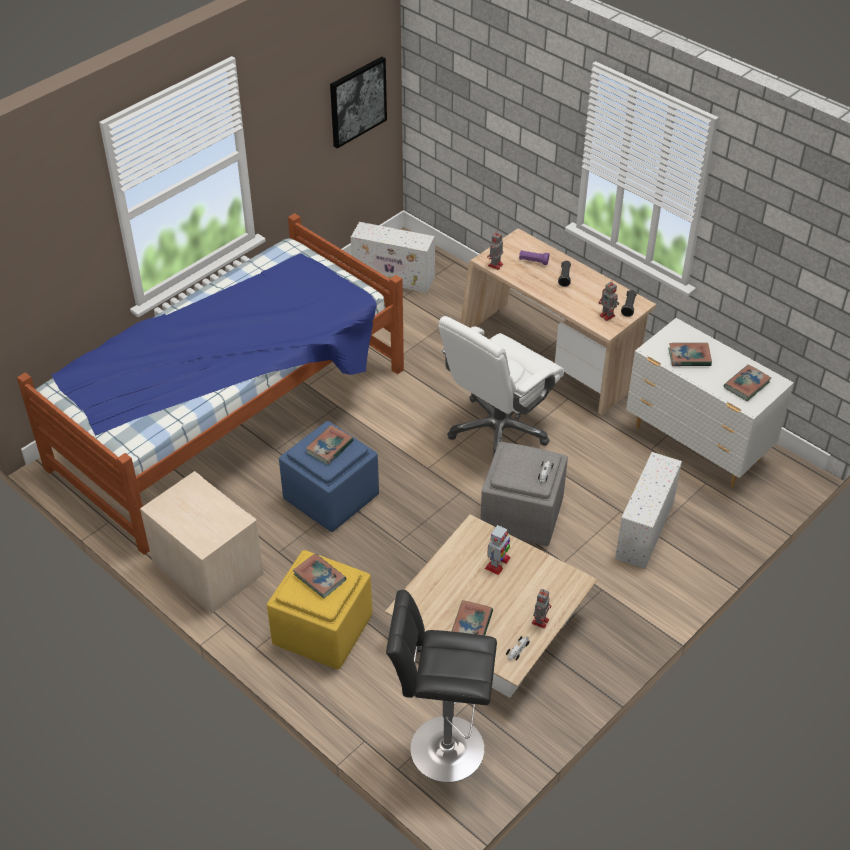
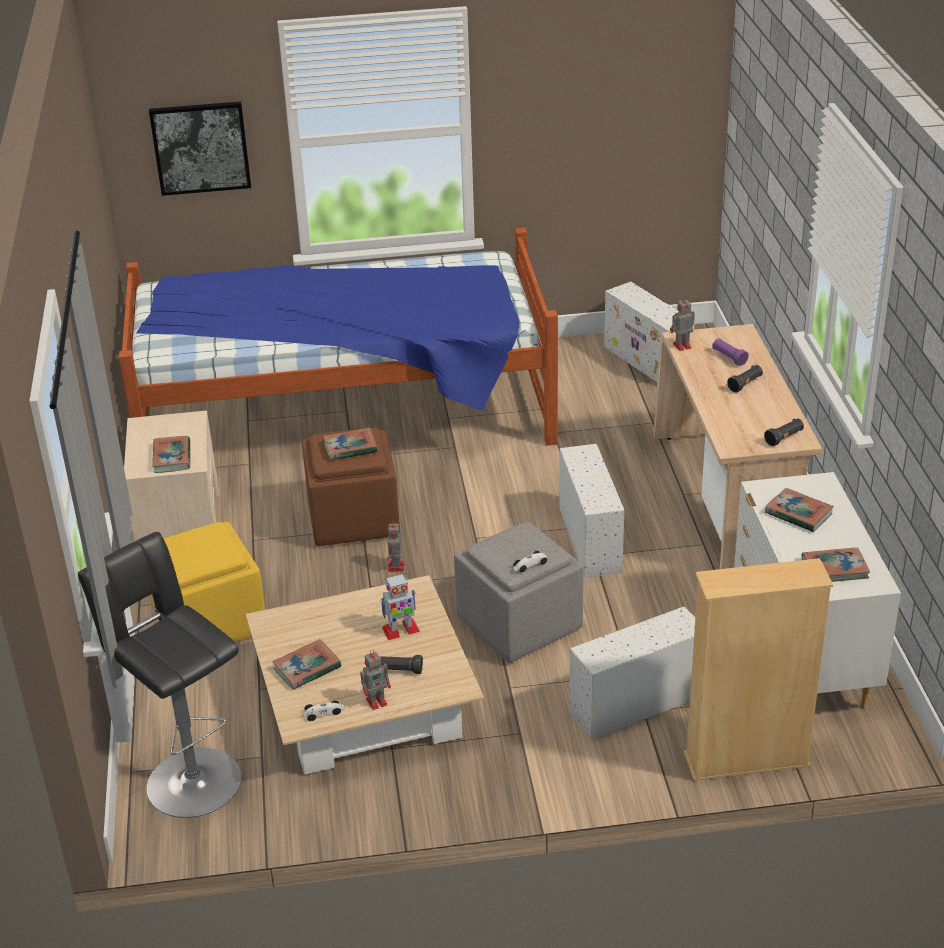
camera: 40 degrees right, 10 degrees down
(319, 577) = (204, 545): book -> book (172, 457)
(331, 497) = (354, 518): blue ottoman -> brown ottoman
(357, 101) = (650, 127): picture -> picture (201, 147)
(498, 430) = (589, 538): white office chair -> white storage box
(529, 592) = (399, 670): none -> black flashlight
(608, 316) = (747, 436): toy robot -> toy robot (396, 568)
(736, 530) = (746, 760): none -> beige bookcase

